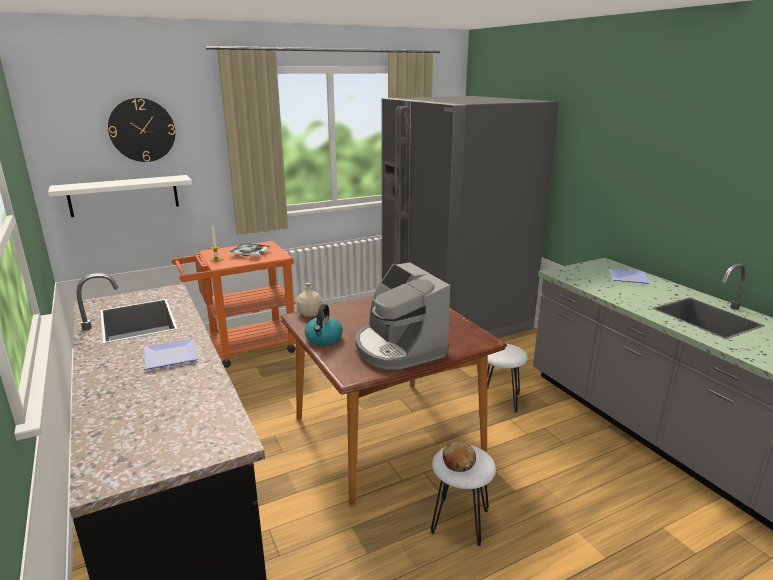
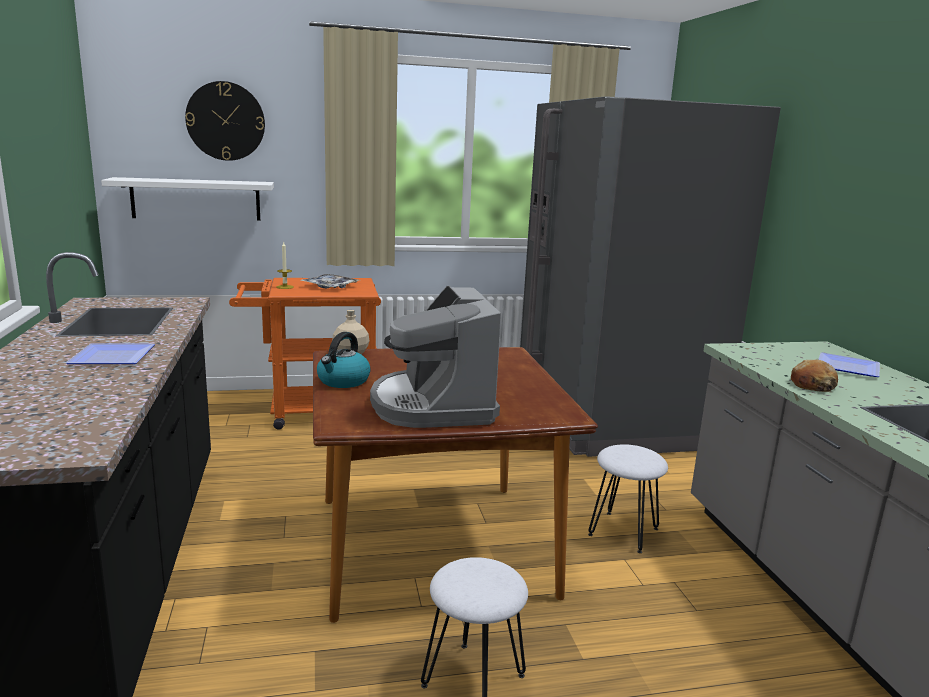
camera: 15 degrees right, 5 degrees down
(458, 462) = (469, 580): bread -> bread (812, 385)

